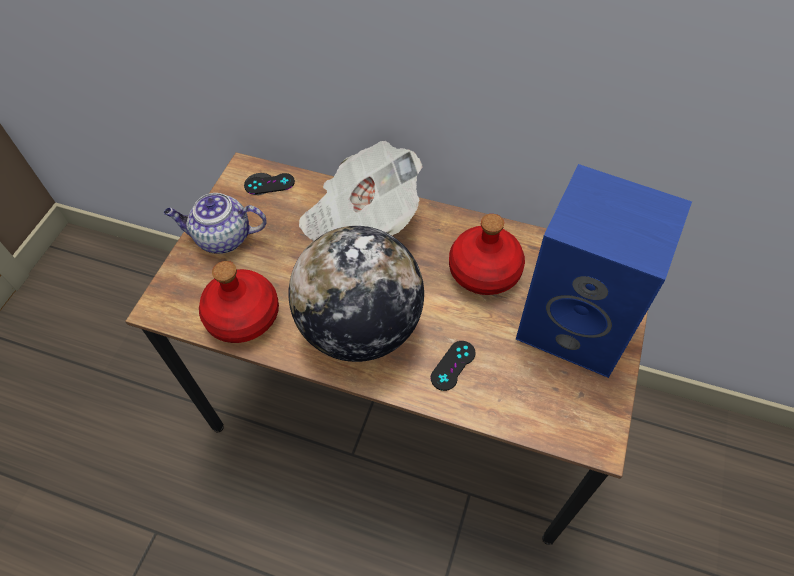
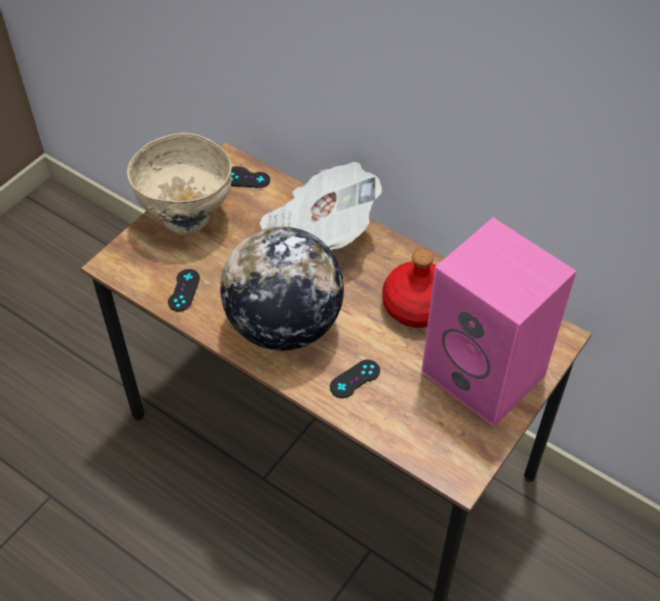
camera: 15 degrees right, 5 degrees down
(222, 238) = (187, 218): teapot -> beige bowl
(244, 316) = (184, 290): red bottle -> black game controller
(578, 323) = (487, 374): blue speaker -> pink speaker

